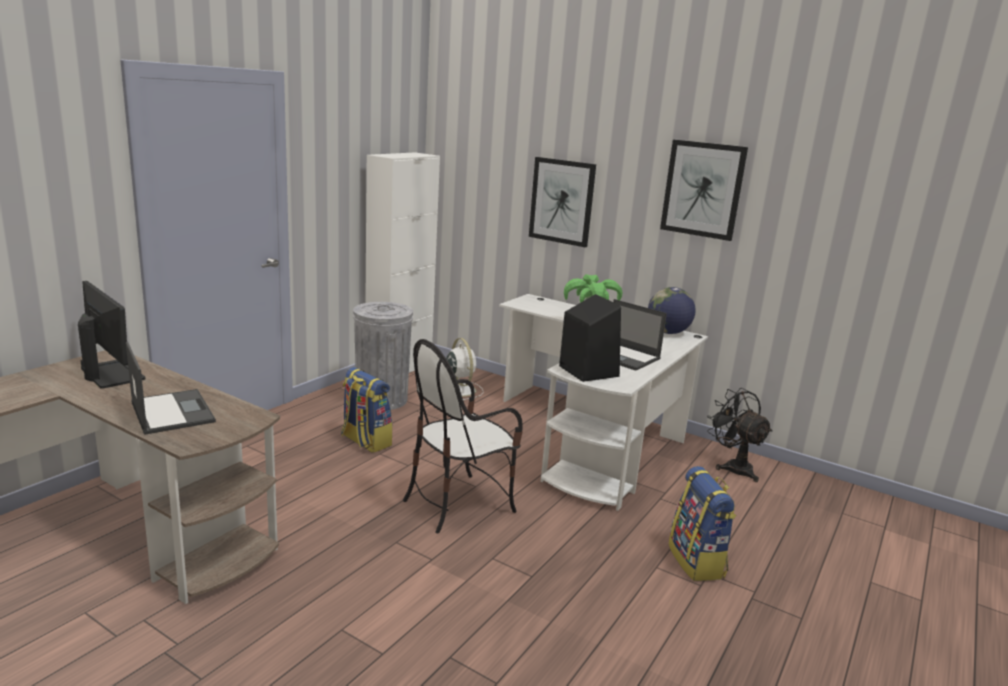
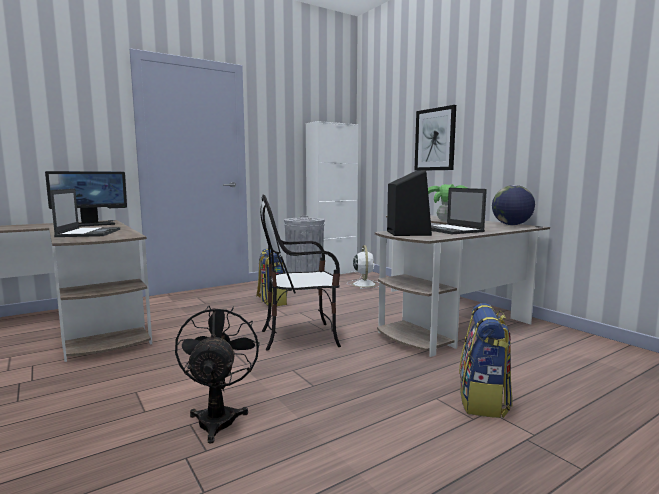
camera: 25 degrees right, 10 degrees down
(111, 374) = (91, 224): monitor -> monitor turned 75 degrees clockwise
(595, 439) = (449, 315): white desk -> brown desk
(703, 189) = (536, 101): picture -> none
(733, 467) = (573, 343): black fan -> black fan (218, 417)

